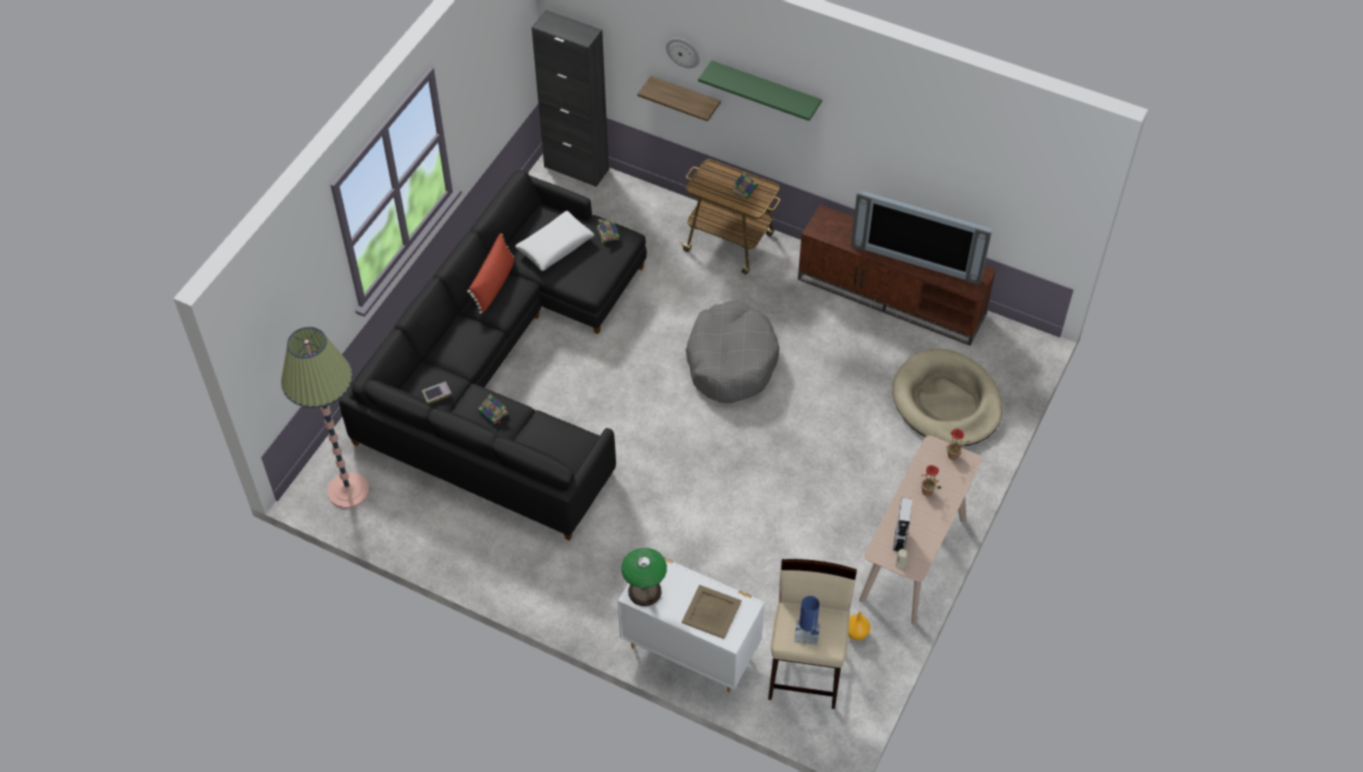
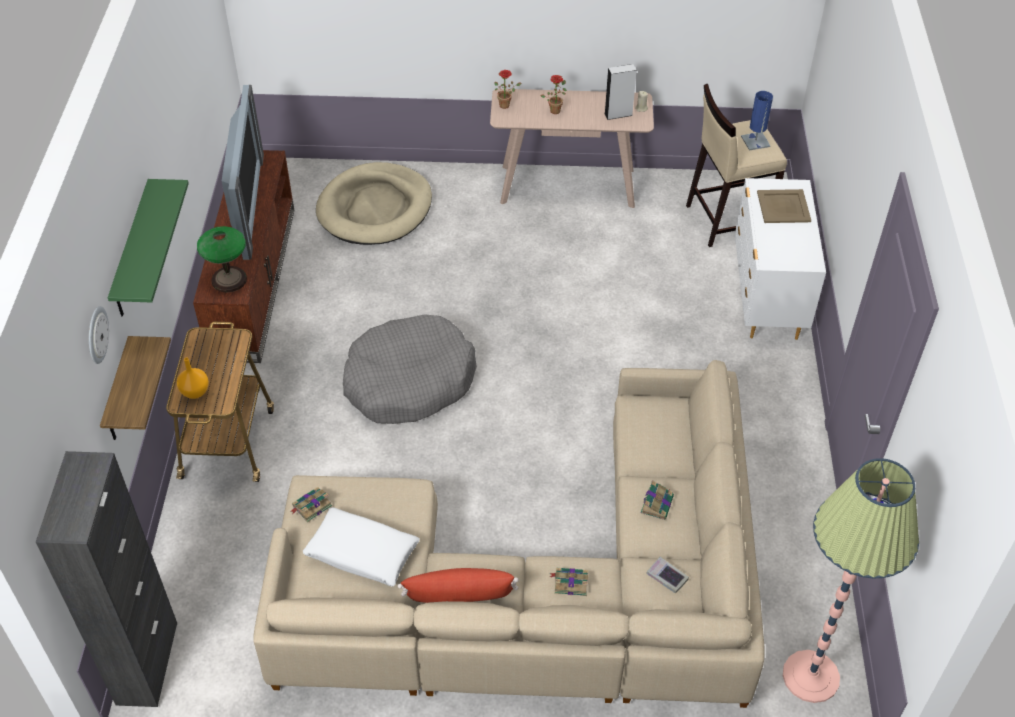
camera: 115 degrees left, 5 degrees down
(505, 370) = (537, 590): black sofa -> beige sofa
(644, 591) = (801, 256): table lamp -> table lamp (229, 279)
(744, 189) = (208, 359): book -> book (570, 583)
(857, 633) = (666, 200): orange vase -> orange vase (195, 391)

